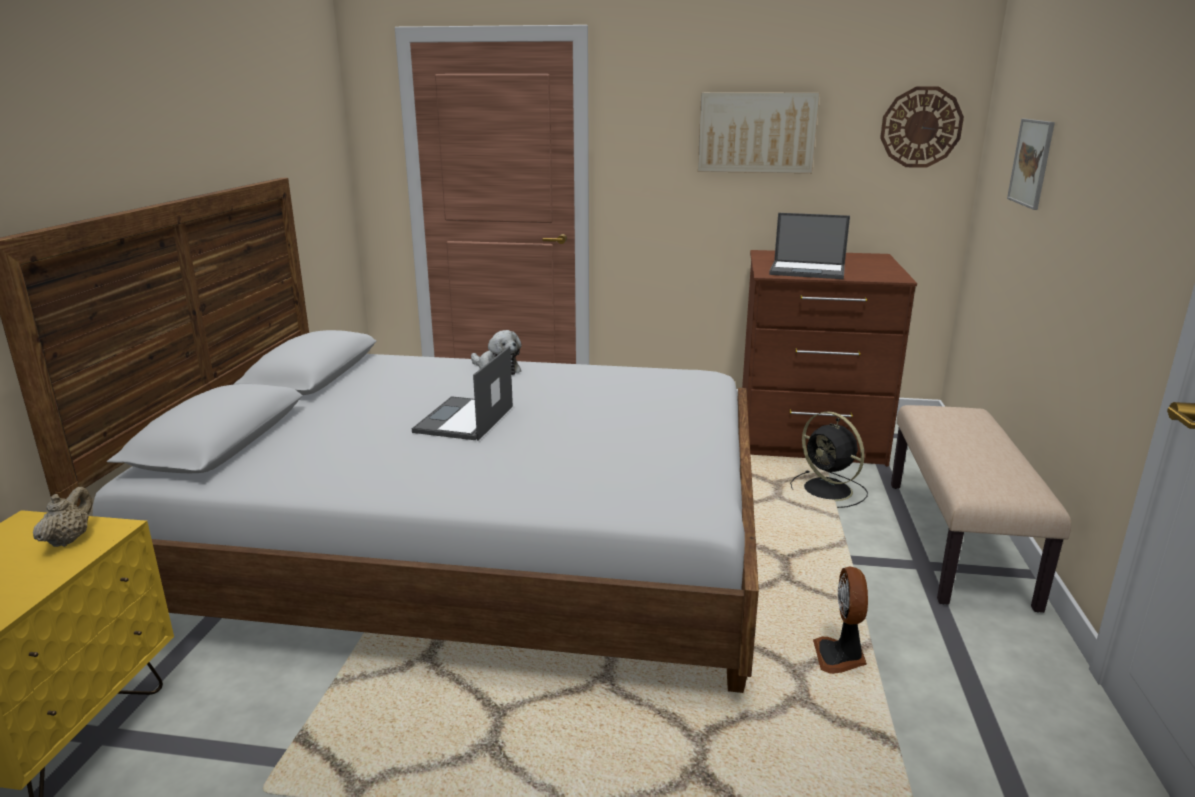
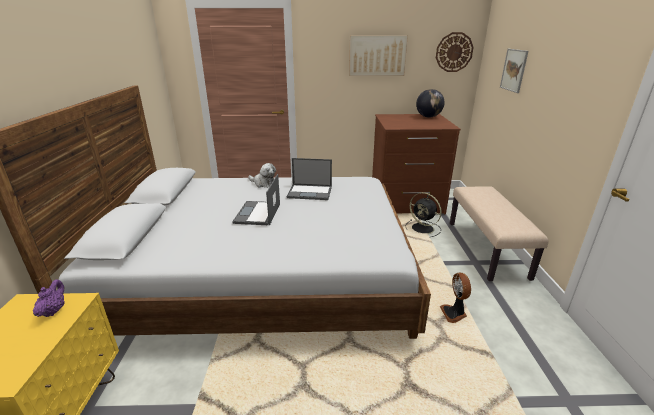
camera: 10 degrees left, 5 degrees up
(69, 540) = (54, 311): beige teapot -> purple teapot
(808, 271) = (408, 124): laptop -> laptop (310, 192)
(861, 258) = (428, 117): none -> globe

